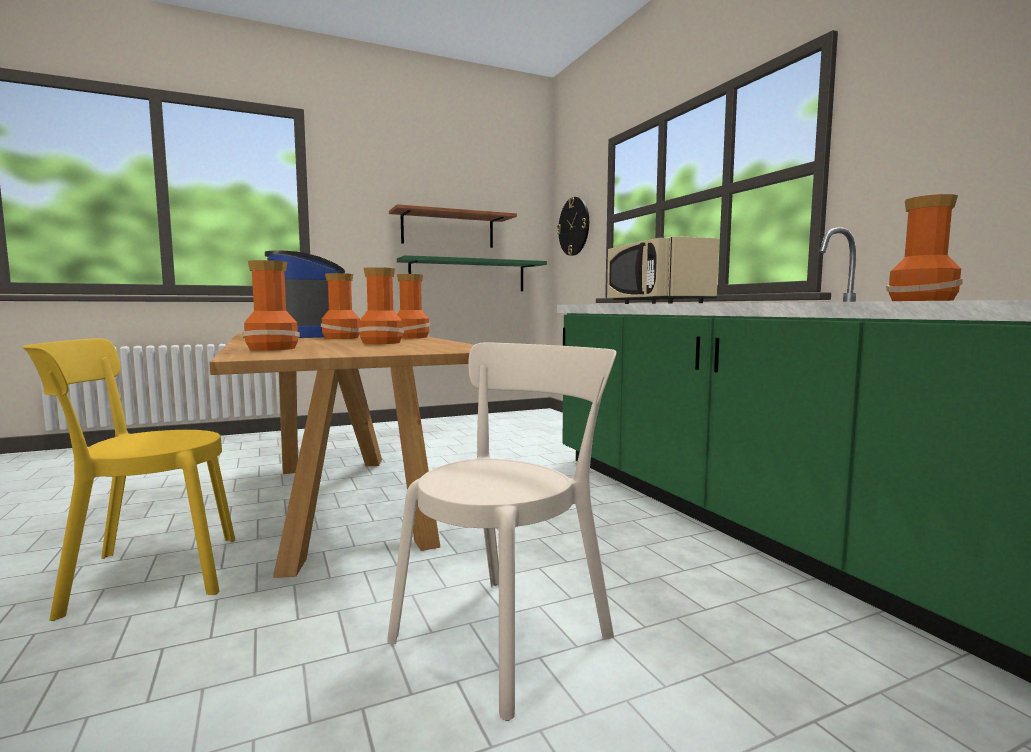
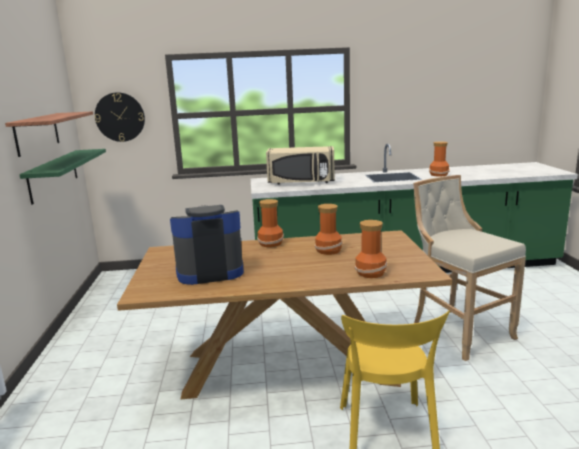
camera: 70 degrees left, 10 degrees up
(340, 338) = (259, 261): vase -> none
(508, 633) = (458, 331): beige chair -> beige stool

